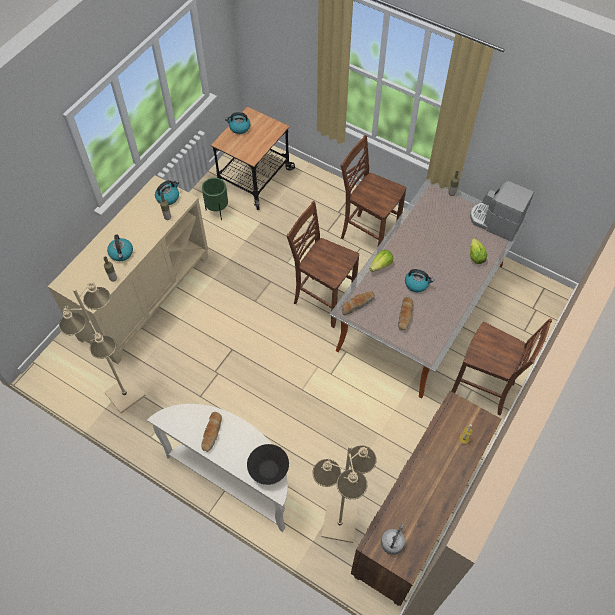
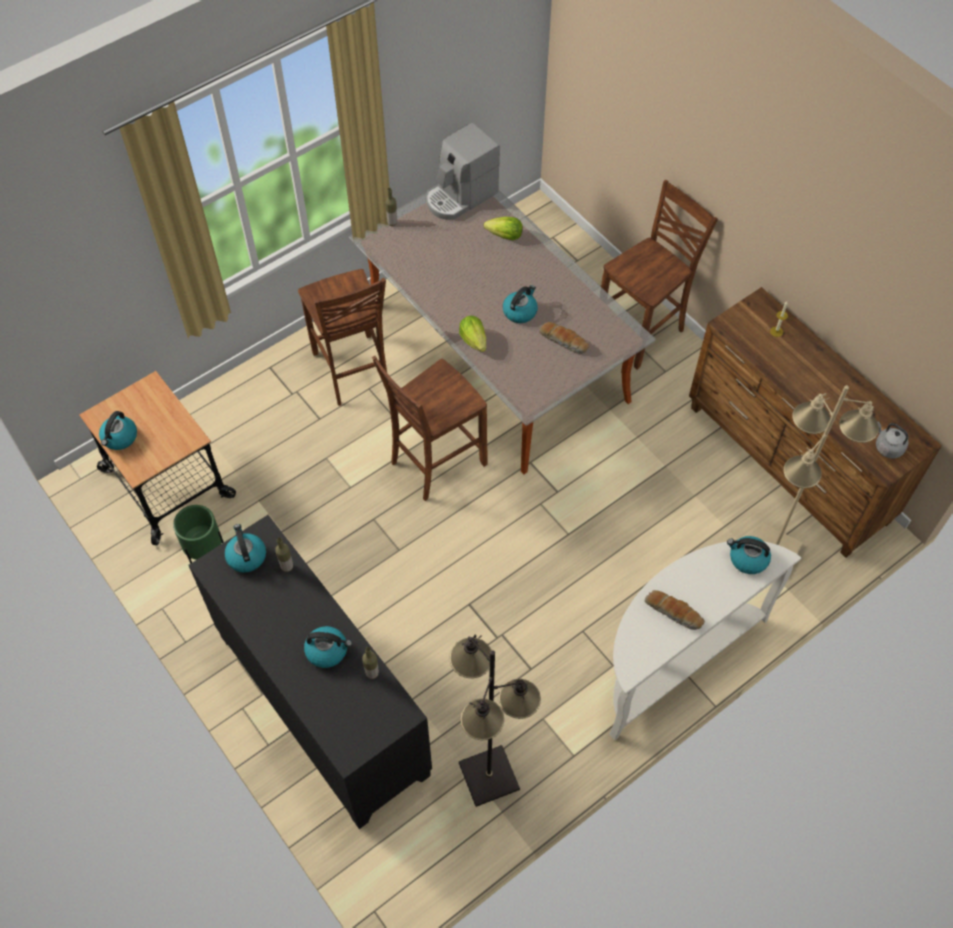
camera: 70 degrees left, 0 degrees up
(125, 394) = (489, 775): beige floor lamp -> black floor lamp
(144, 297) = (321, 705): beige cabinet -> black cabinet
(268, 470) = (747, 559): black bowl -> kettle
(357, 304) = (524, 387): bread -> none
(368, 235) = (352, 372): brown chair -> brown chair turned 75 degrees counterclockwise

